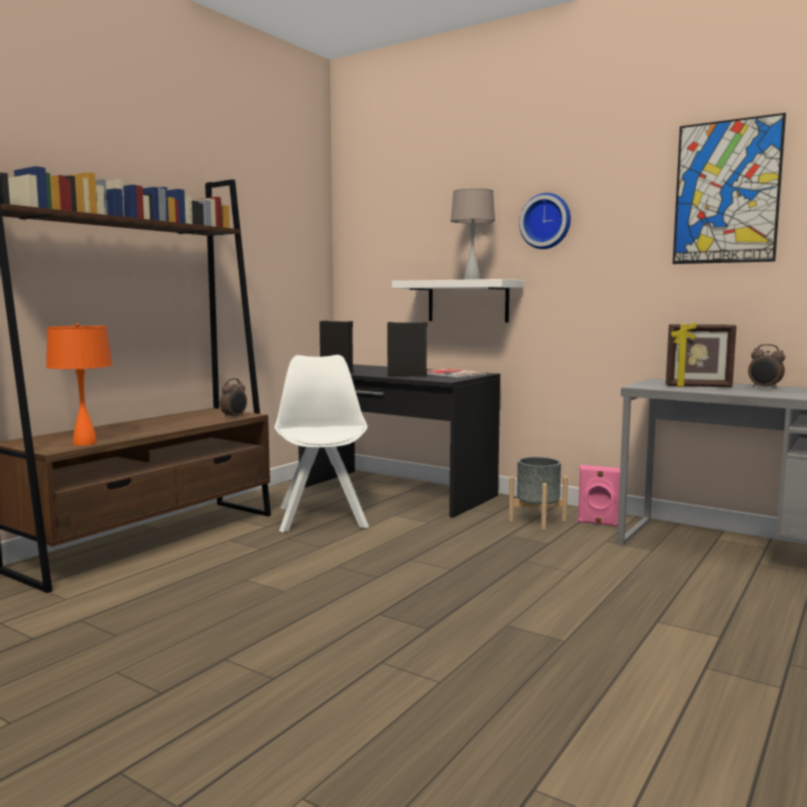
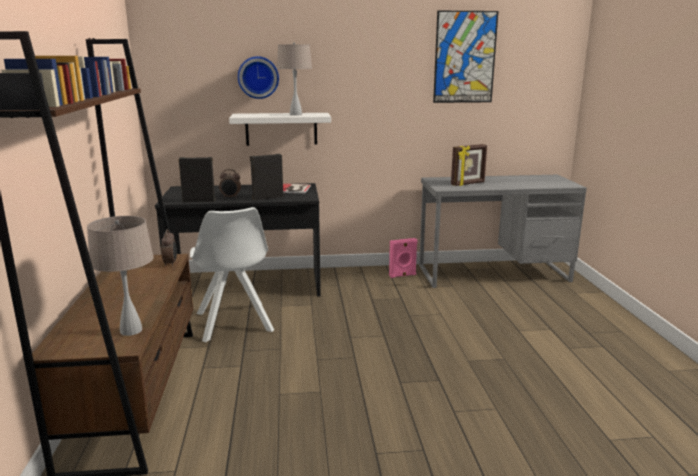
camera: 40 degrees left, 10 degrees up
(84, 443) = (131, 331): orange table lamp -> beige table lamp
(322, 516) = (234, 323): white chair -> white chair turned 150 degrees counterclockwise
(537, 520) = (369, 283): grey planter -> none
(546, 221) = (344, 69): wall clock -> wall clock (258, 77)
(764, 388) = (495, 179): alarm clock -> alarm clock (230, 197)

